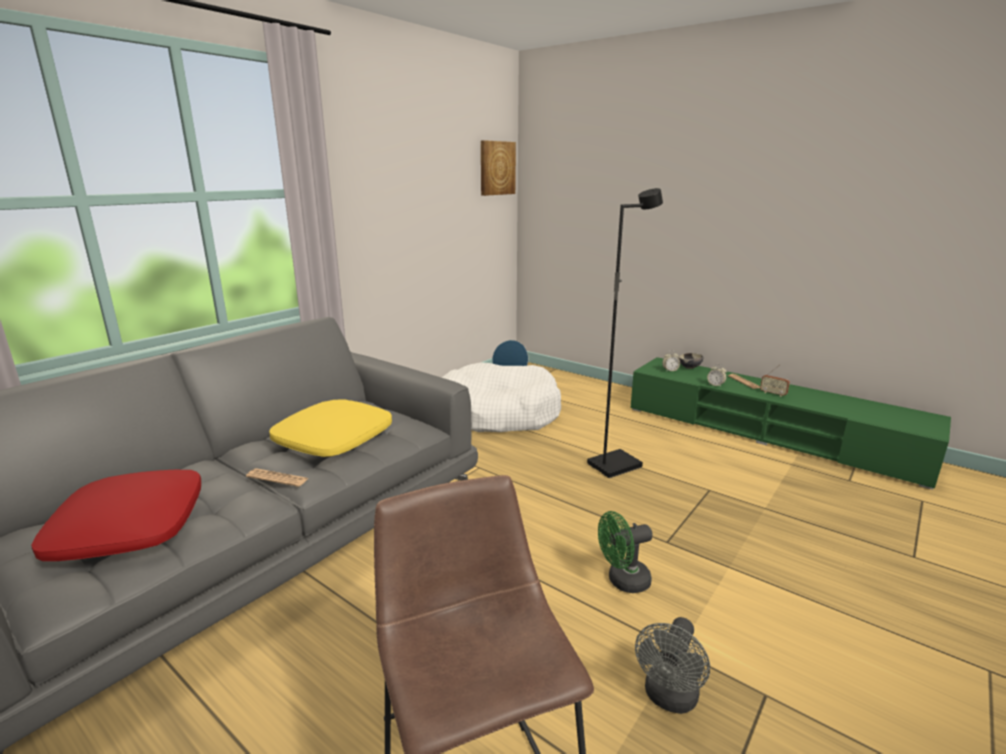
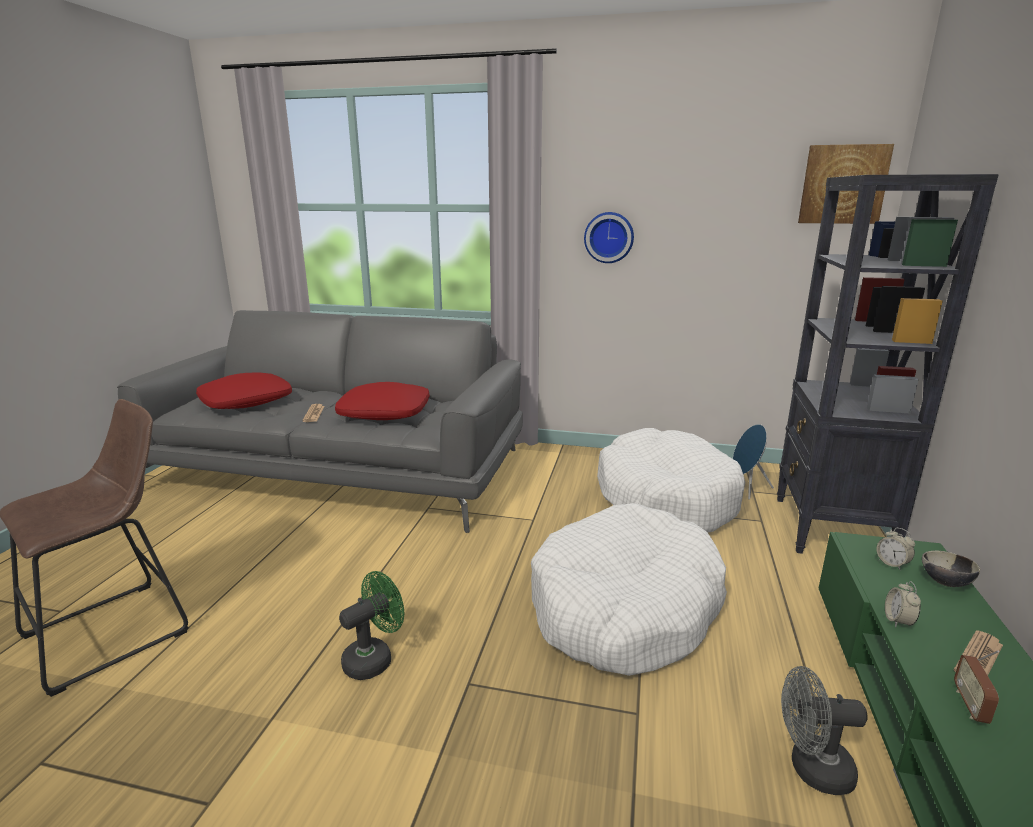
camera: 65 degrees right, 0 degrees up
(333, 439) = (385, 412): yellow pillow -> red pillow
(377, 216) = (609, 237): none -> wall clock
(575, 386) = (830, 529): none -> black bookcase
(614, 465) = (624, 607): black floor lamp -> white dog bed
(623, 581) = (374, 658): green fan -> green fan turned 90 degrees clockwise
(669, 698) = (204, 719): grey fan -> grey fan (811, 769)

